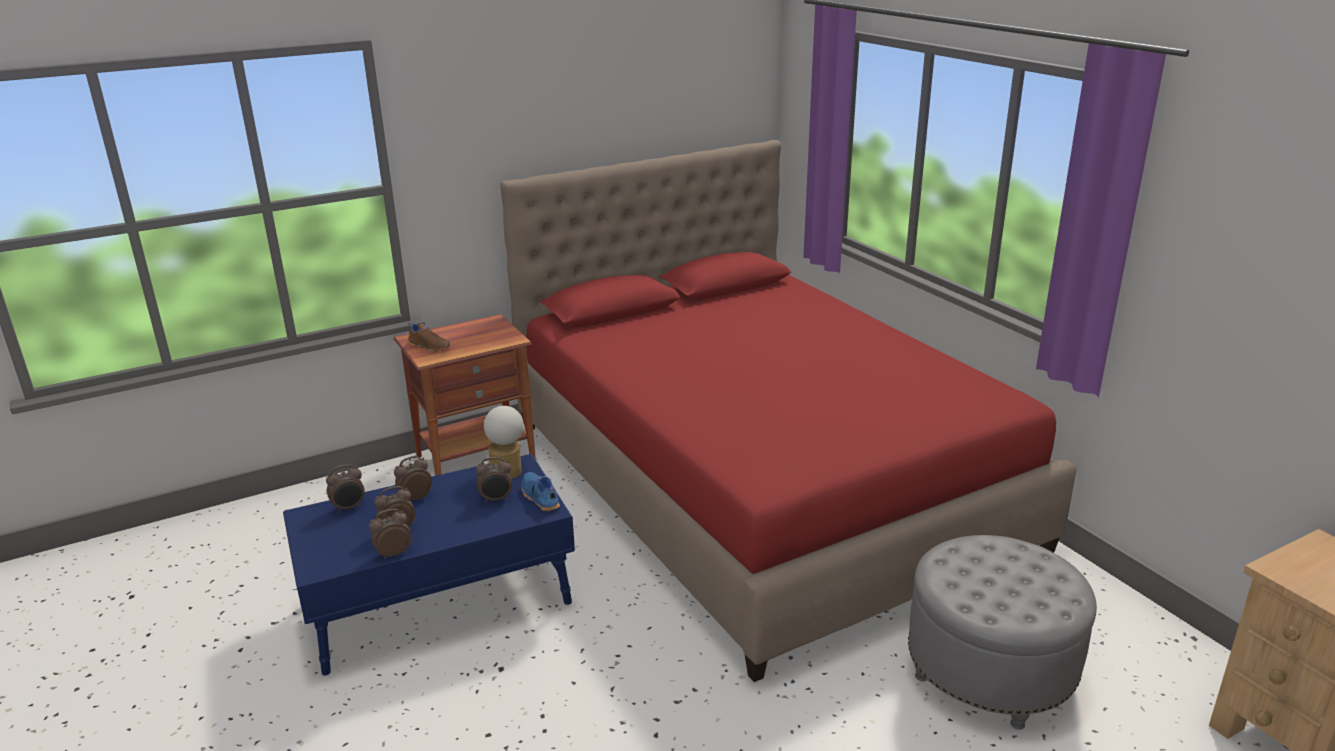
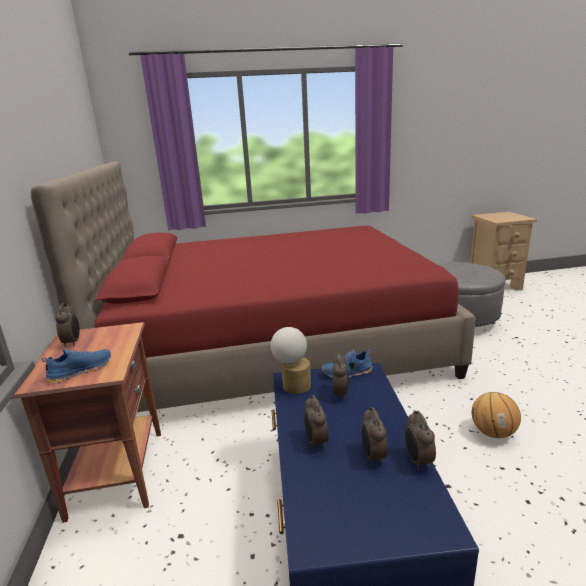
camera: 70 degrees left, 5 degrees down
(349, 508) = (313, 496): alarm clock -> alarm clock (73, 342)
(430, 347) = (80, 371): brown shoe -> blue shoe
(614, 710) = (493, 432): none -> basketball

